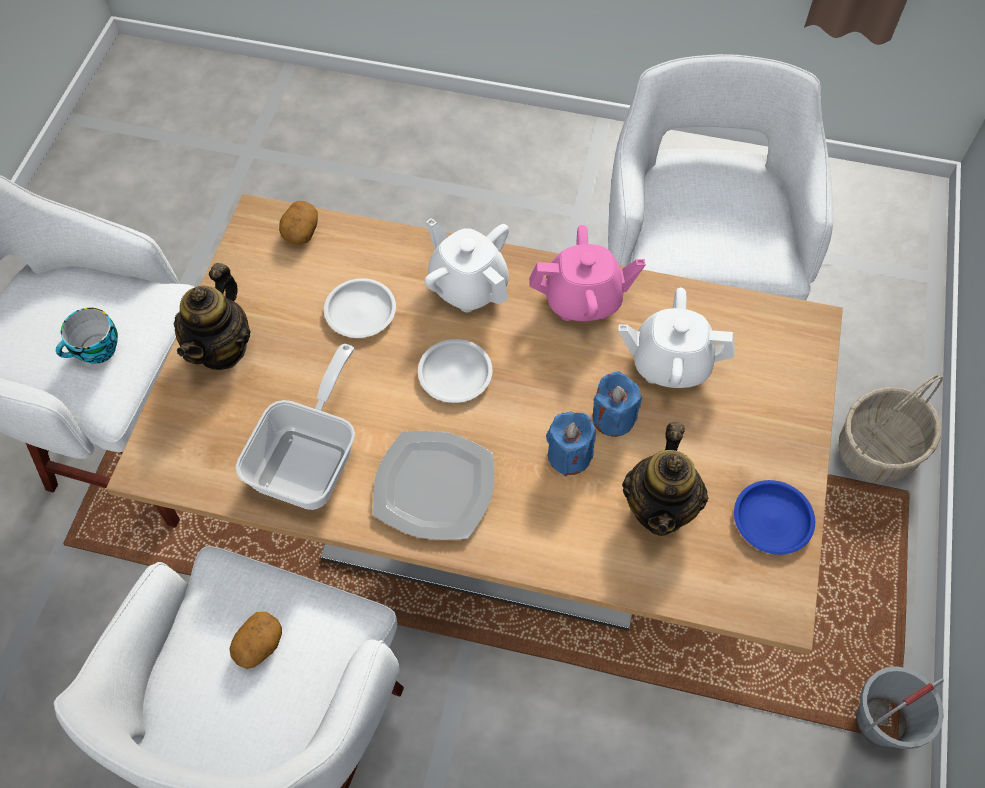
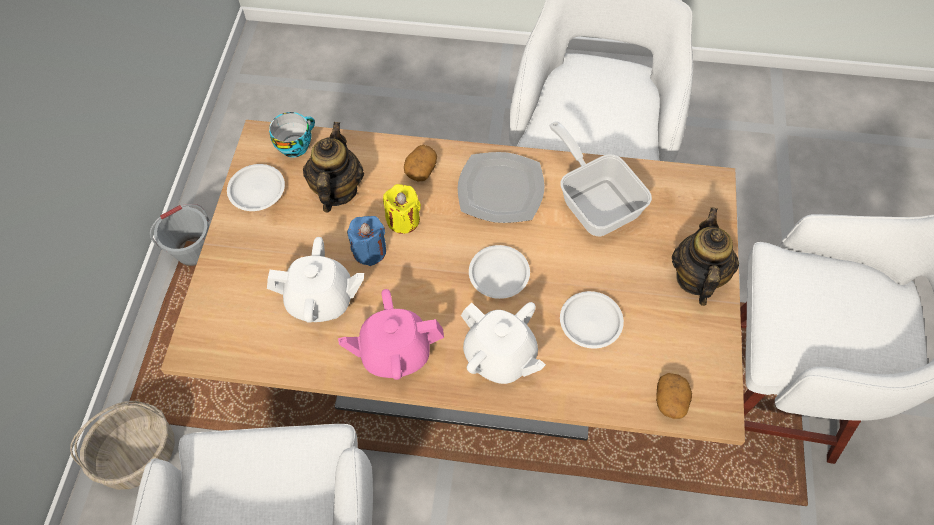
camera: 175 degrees right, 0 degrees up
(96, 352) = (806, 295): cup -> cup (295, 145)
(259, 645) = (597, 115): potato -> potato (421, 169)
(311, 458) = (595, 200): frying pan -> frying pan turned 135 degrees clockwise
(569, 455) = (403, 220): blue candle -> yellow candle
(773, 520) = (256, 190): blue plate -> white plate

